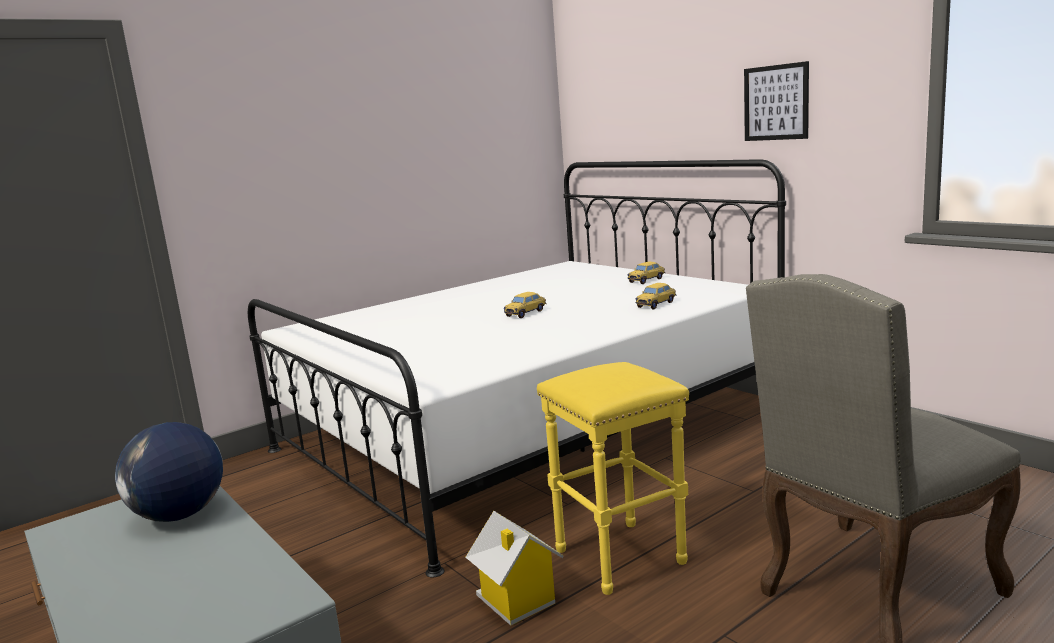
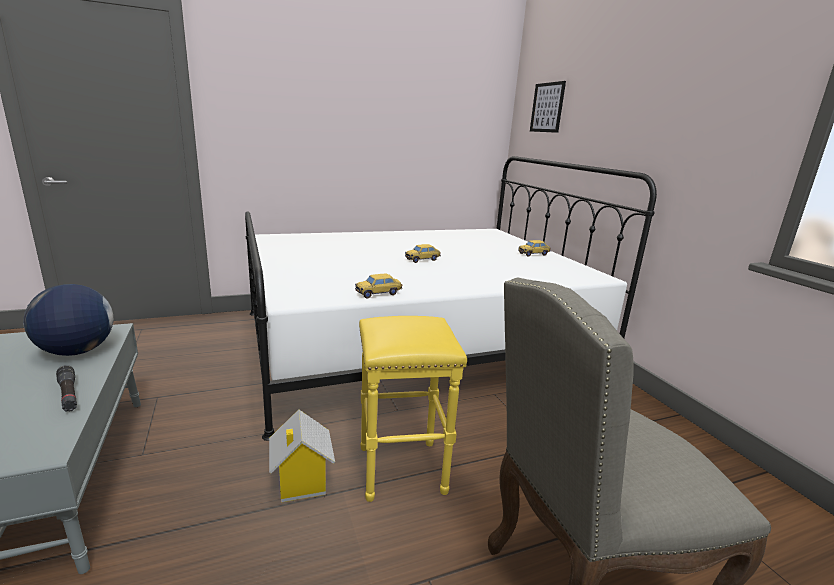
camera: 15 degrees right, 5 degrees up
(239, 552) = (68, 394): none -> black flashlight
(656, 304) = (521, 275): toy car -> toy car (378, 294)
(776, 102) = (667, 125): picture -> picture (547, 107)

